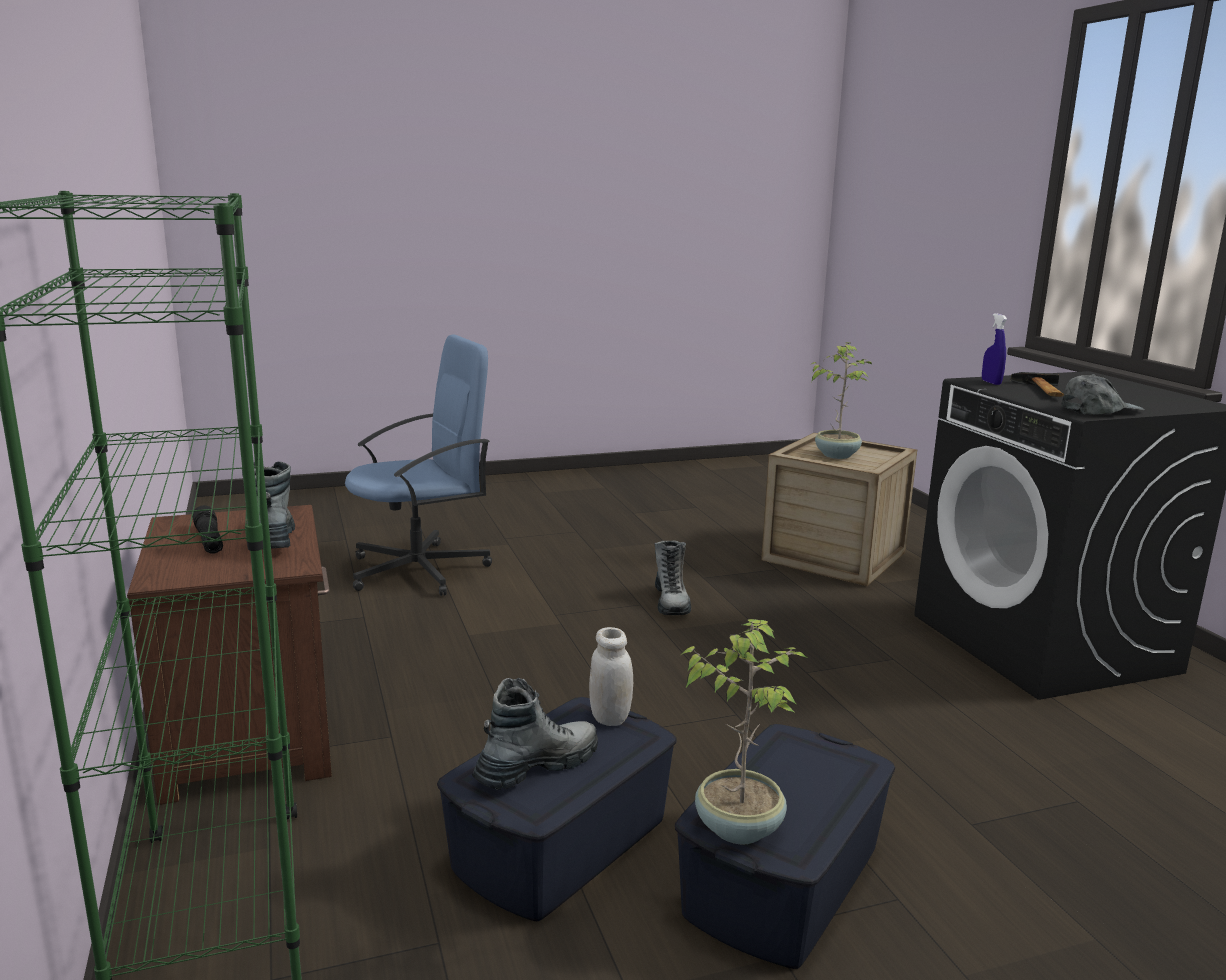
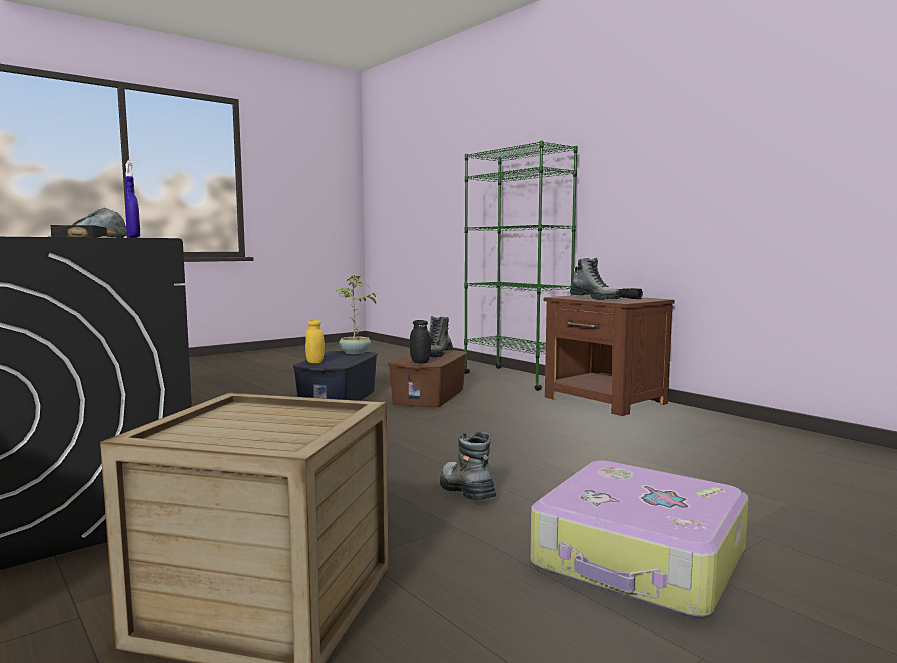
camera: 160 degrees right, 10 degrees down
(420, 570) = (742, 481): blue office chair -> none
(559, 843) = (430, 396): blue storage box -> brown storage box
(602, 542) = (640, 560): none -> suitcase
(610, 717) = (420, 362): white jar -> black jar
(837, 455) = (273, 422): potted plant -> none
(844, 771) = (315, 362): none -> yellow jar

